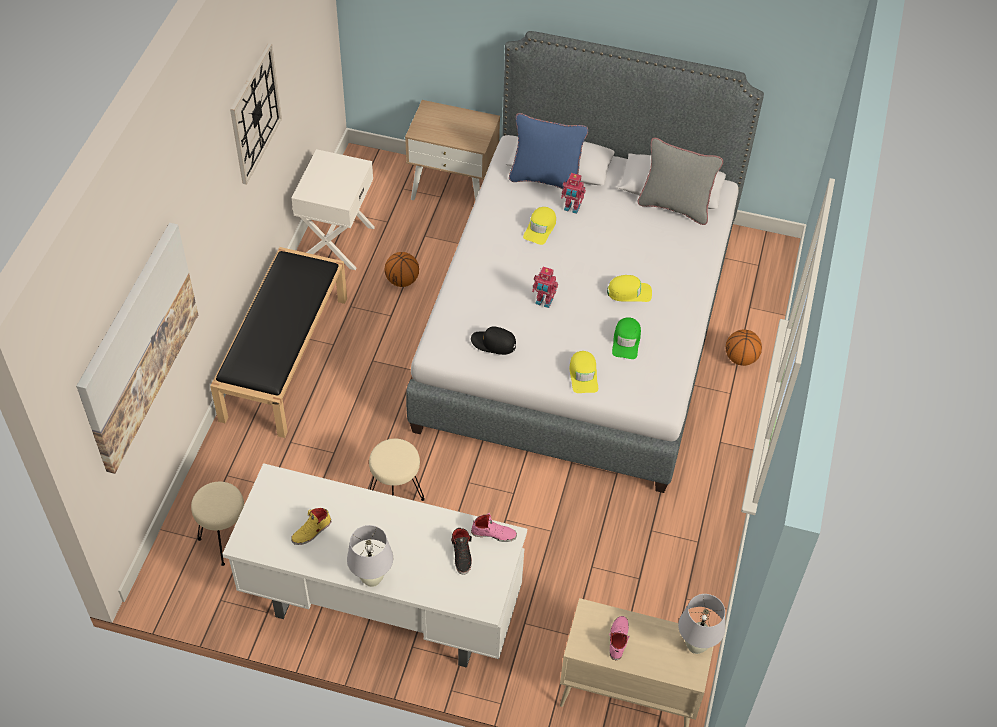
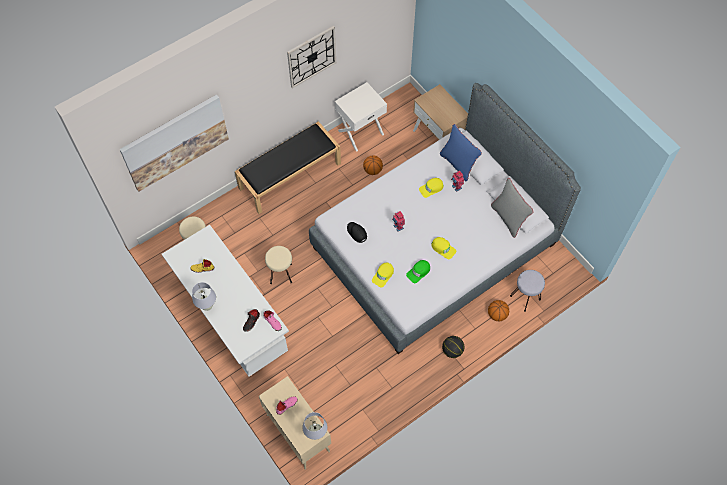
camera: 40 degrees right, 10 degrees up
(728, 440) = (452, 351): none -> basketball
(753, 315) = (525, 297): none -> grey stool

